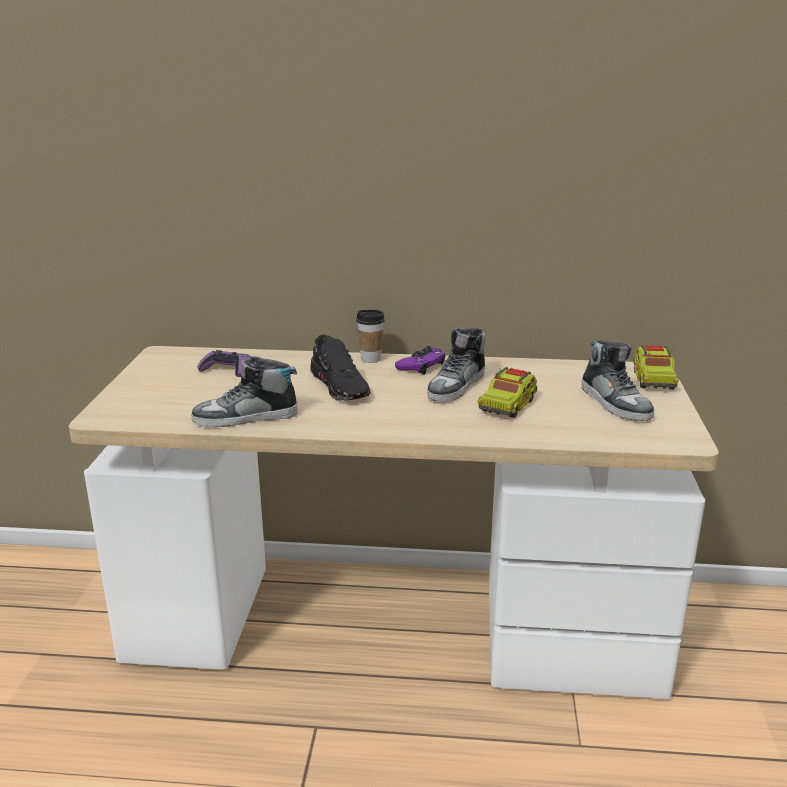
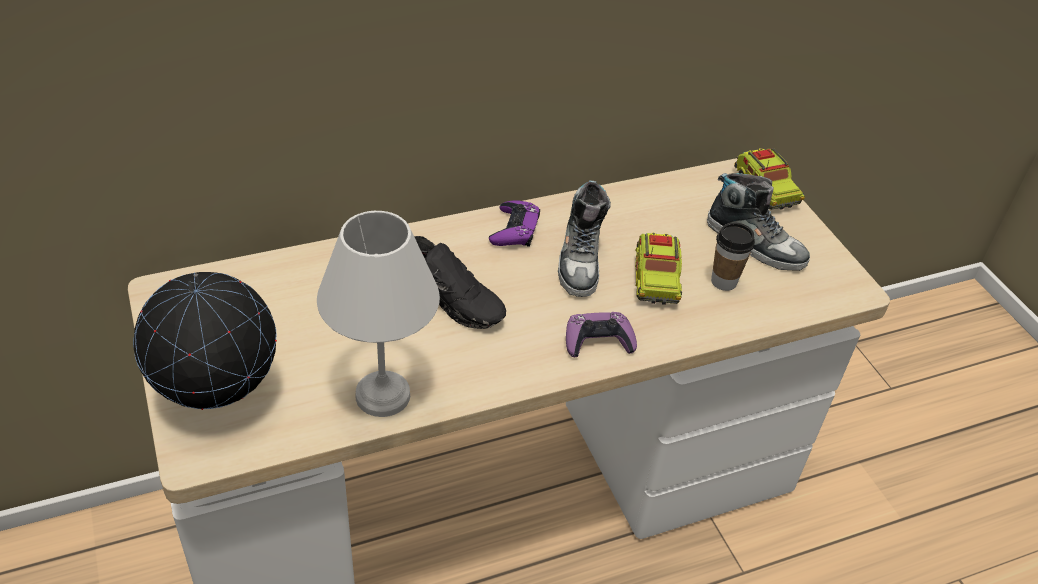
camera: 30 degrees left, 20 degrees up
(143, 397) = (219, 396): none -> globe
(226, 369) = (283, 303): purple game controller -> purple game controller (598, 340)
(246, 418) = (385, 395): shoe -> white table lamp
(370, 359) = (447, 232): cup -> cup (724, 281)

